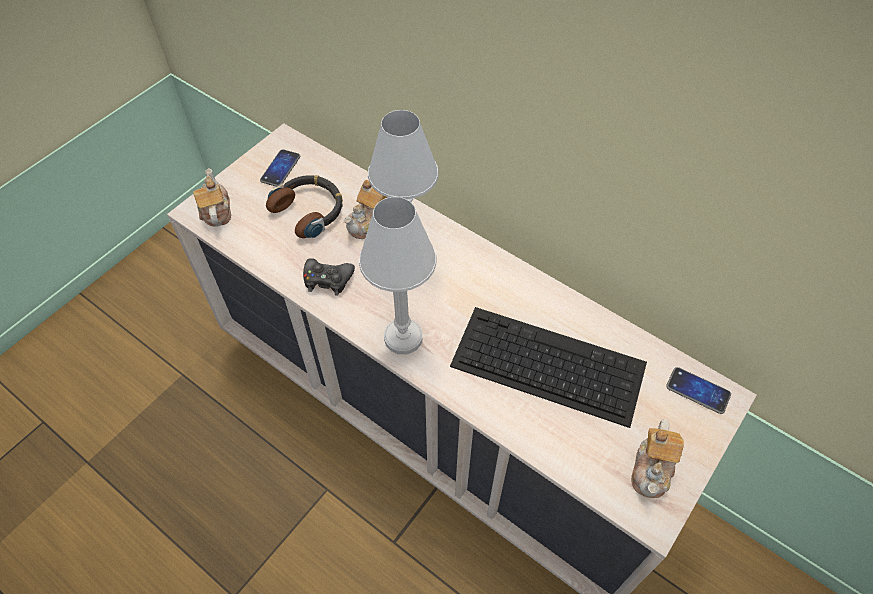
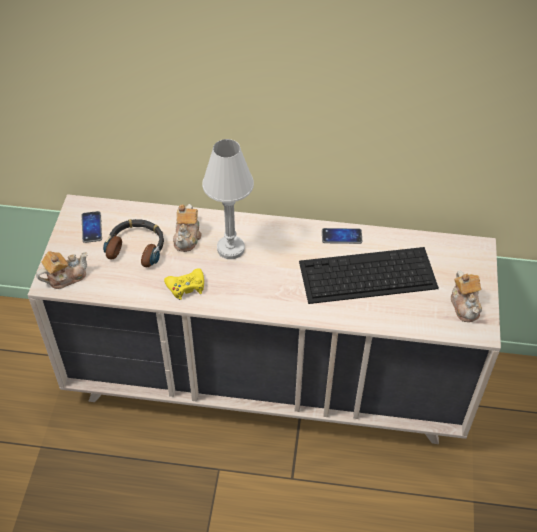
camera: 30 degrees left, 5 degrees down
(216, 211) = (65, 277): teapot -> teapot turned 105 degrees clockwise
(327, 280) = (186, 287): black game controller -> yellow game controller
(403, 337) = (265, 300): white table lamp -> none
(697, 391) = (462, 250): phone -> phone (341, 236)

